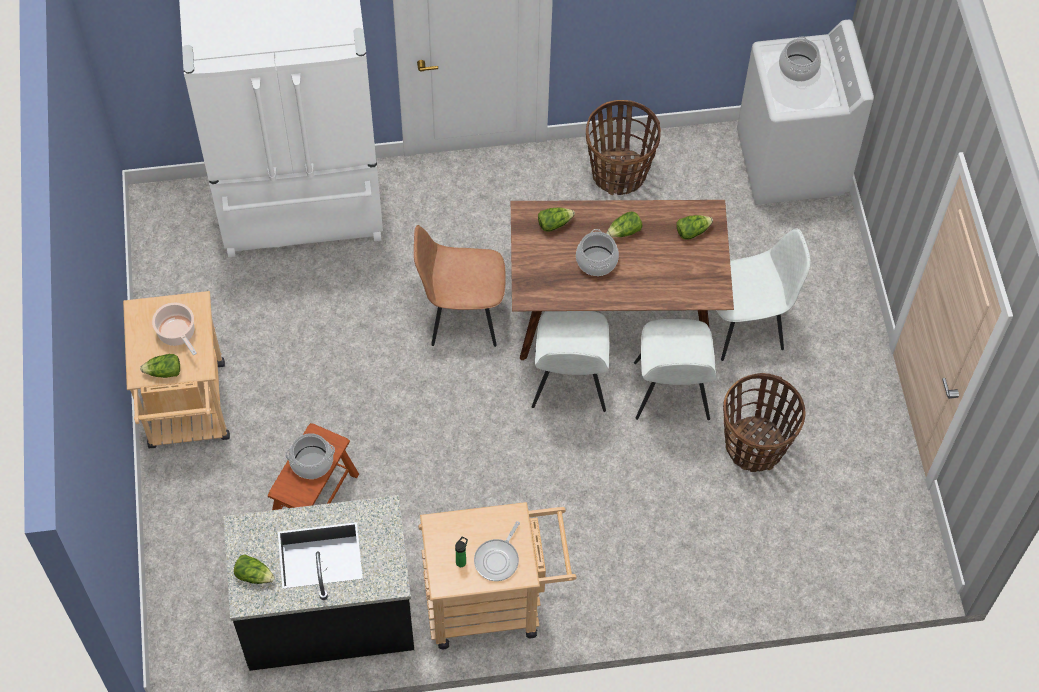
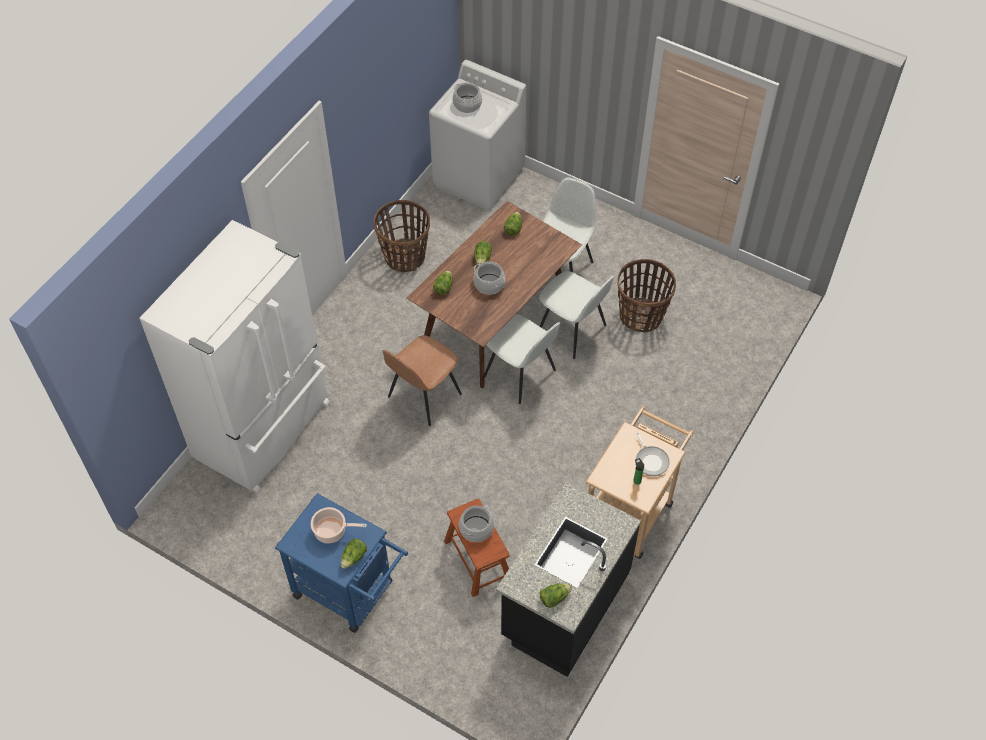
camera: 50 degrees left, 5 degrees down
(188, 413) = (350, 593): beige cart -> blue cart

